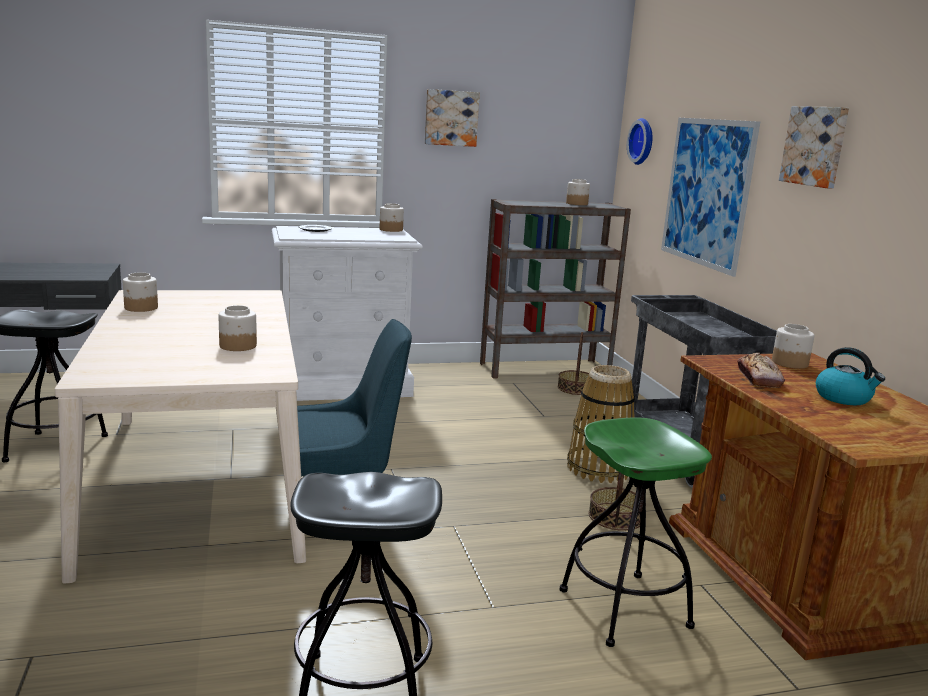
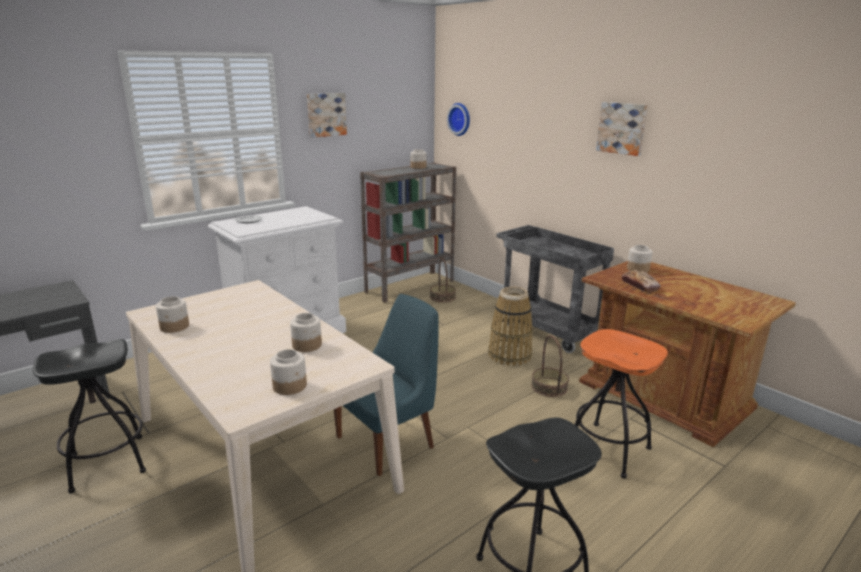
camera: 25 degrees left, 5 degrees up
(391, 230) = (302, 209): jar -> jar (290, 386)
(625, 608) = (609, 449): green stool -> orange stool
(706, 192) = (528, 156): picture -> none
(844, 398) = (692, 289): kettle -> none

